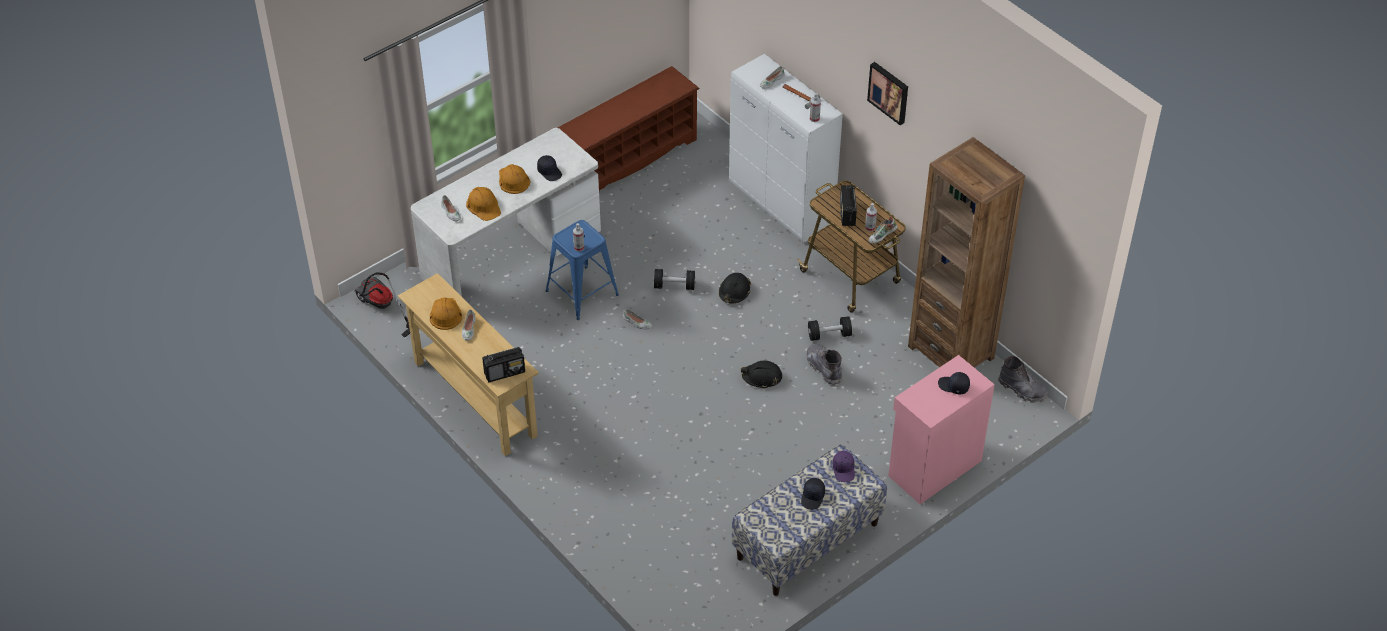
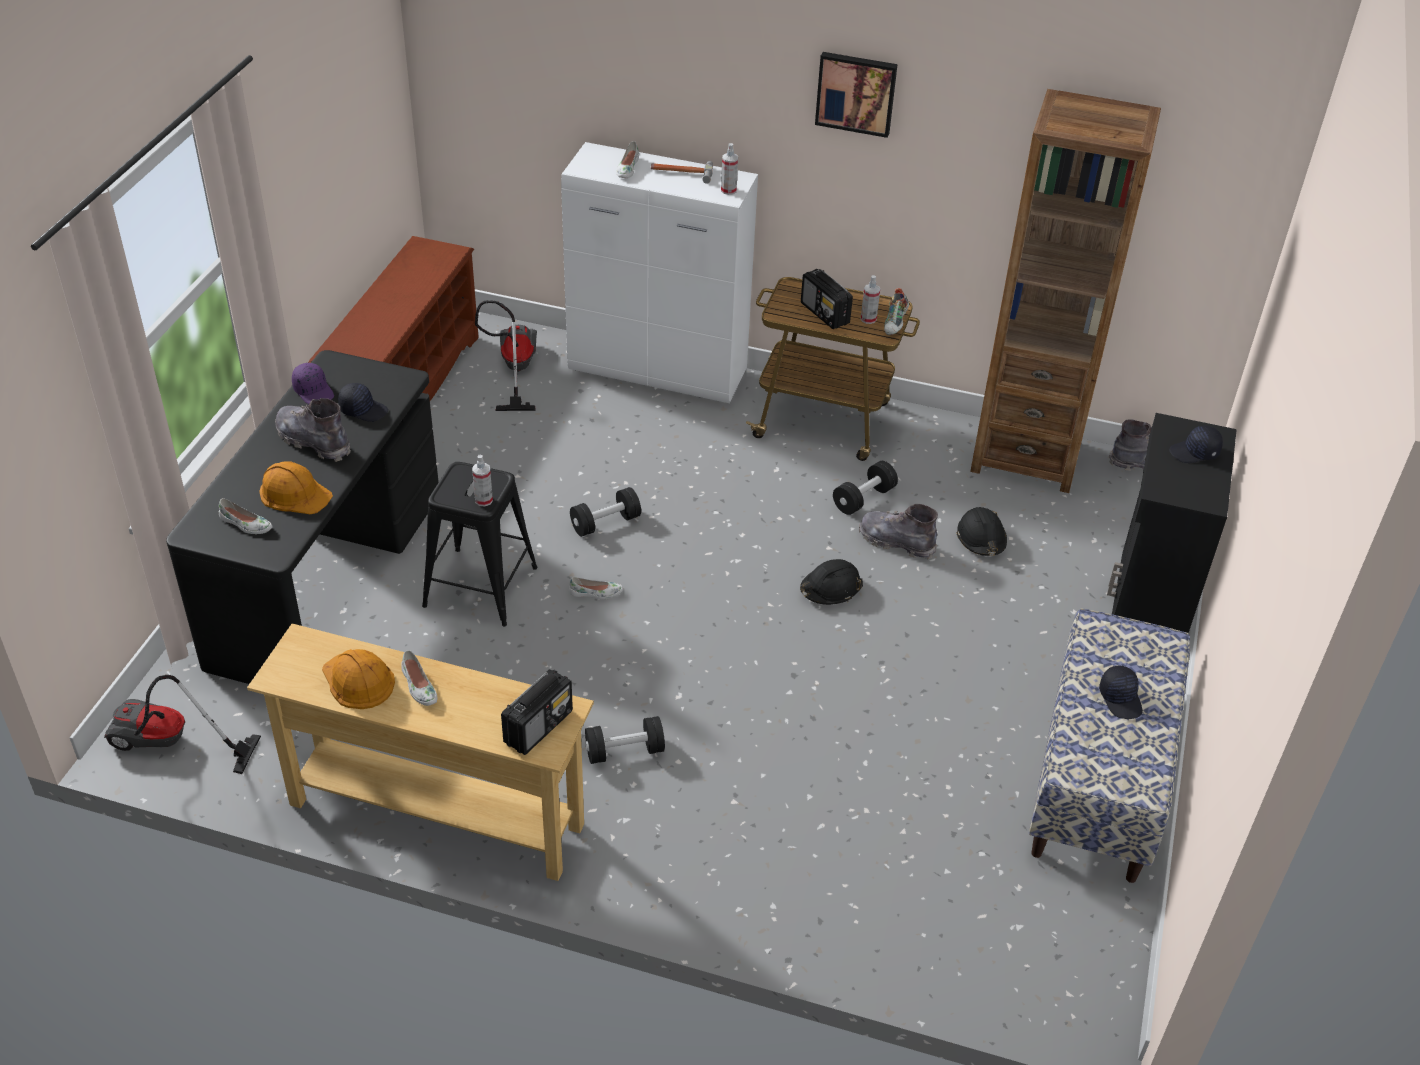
camera: 35 degrees left, 5 degrees down
(511, 253) = (326, 577): white desk -> black desk
(513, 180) = (313, 441): orange hard hat -> grey boot
(582, 292) = (480, 586): blue stool -> black stool
(584, 411) = (624, 751): none -> black dumbbell
(700, 169) = (513, 369): none -> vacuum cleaner
(734, 292) = (693, 498): black hard hat -> black hard hat (981, 539)
(844, 470) = (1120, 641): purple cap -> purple cap (314, 391)
(933, 467) = (1147, 603): pink cabinet -> black cabinet

